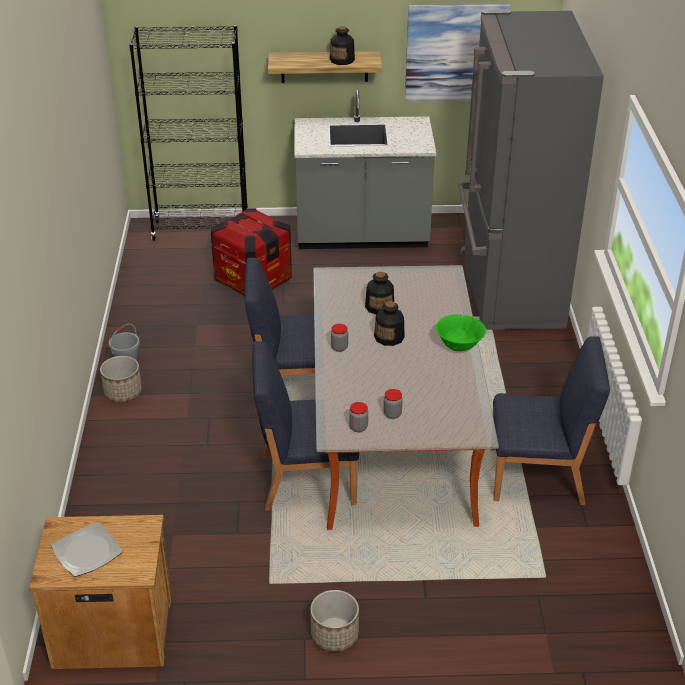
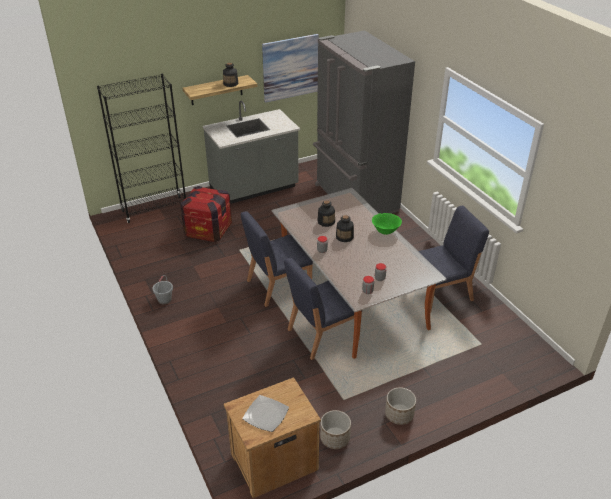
camera: 25 degrees left, 0 degrees up
(123, 392) = (176, 319): planter -> planter (335, 438)

